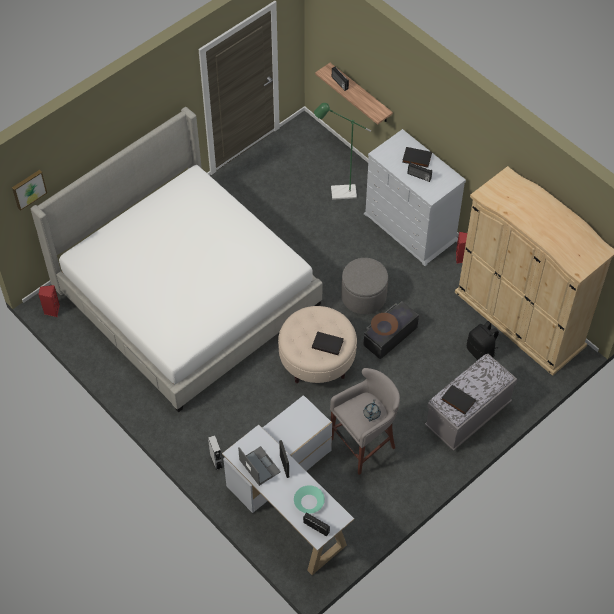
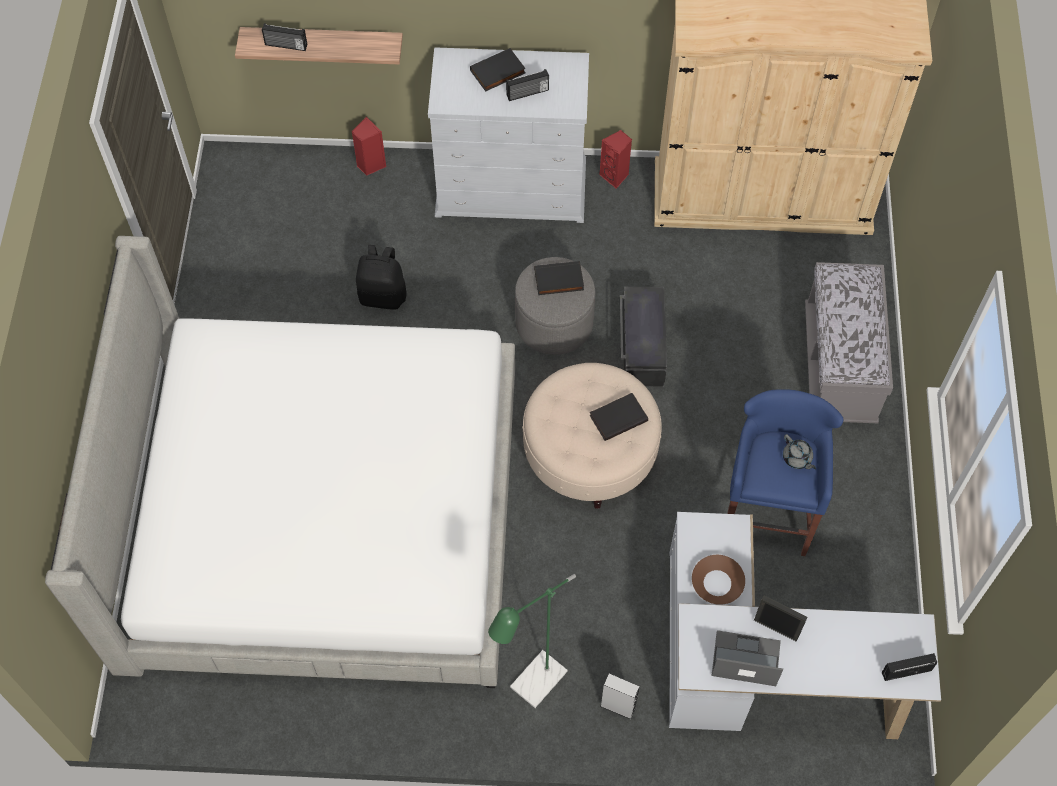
camera: 45 degrees left, 5 degrees up
(28, 189) = (27, 554): picture -> none
(52, 310) = (152, 710): red speaker -> red speaker (370, 165)
(309, 501) = (858, 646): turquoise bowl -> none
(338, 193) = (371, 215): green floor lamp -> green floor lamp (532, 687)
(364, 444) = (767, 510): grey stool -> blue stool
(384, 326) = (641, 337): brown bowl -> brown bowl (717, 583)
(457, 401) = (855, 352): black book -> black book (558, 281)
(481, 352) = (765, 274): black backpack -> black backpack (383, 295)

